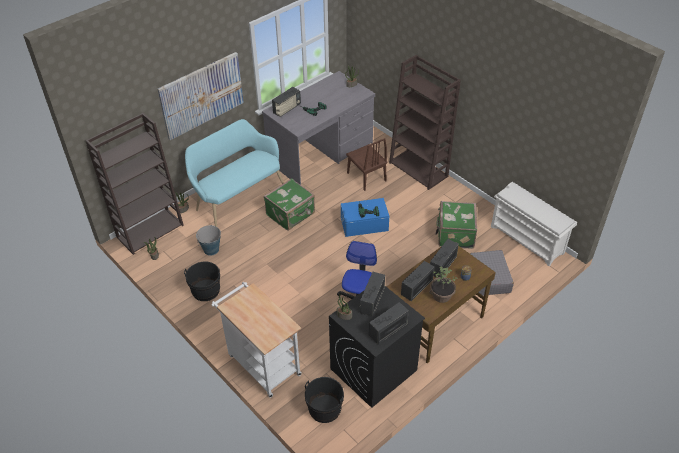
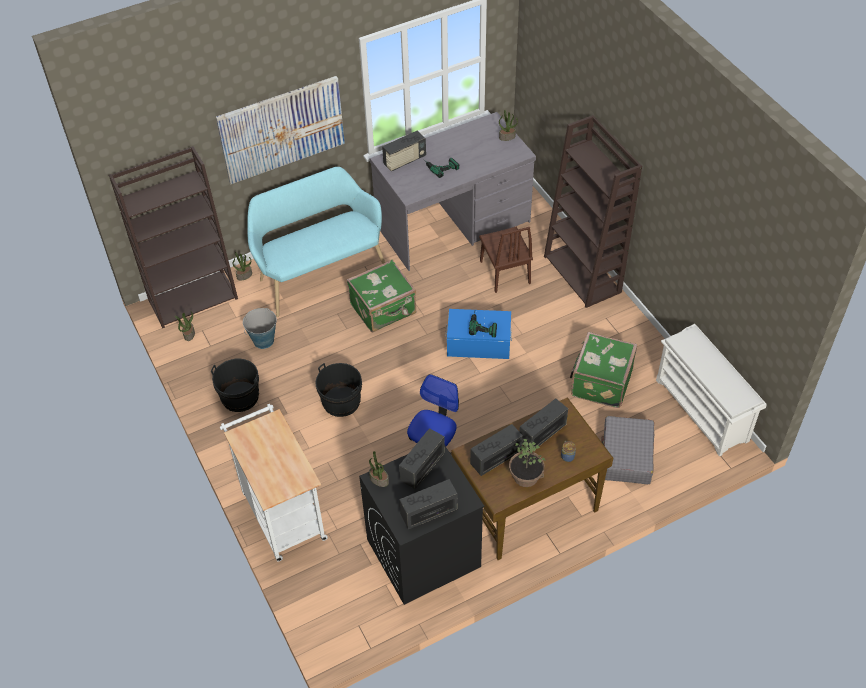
camera: 15 degrees right, 5 degrees up
(324, 409) = (342, 592): black bucket -> black bucket (341, 402)

